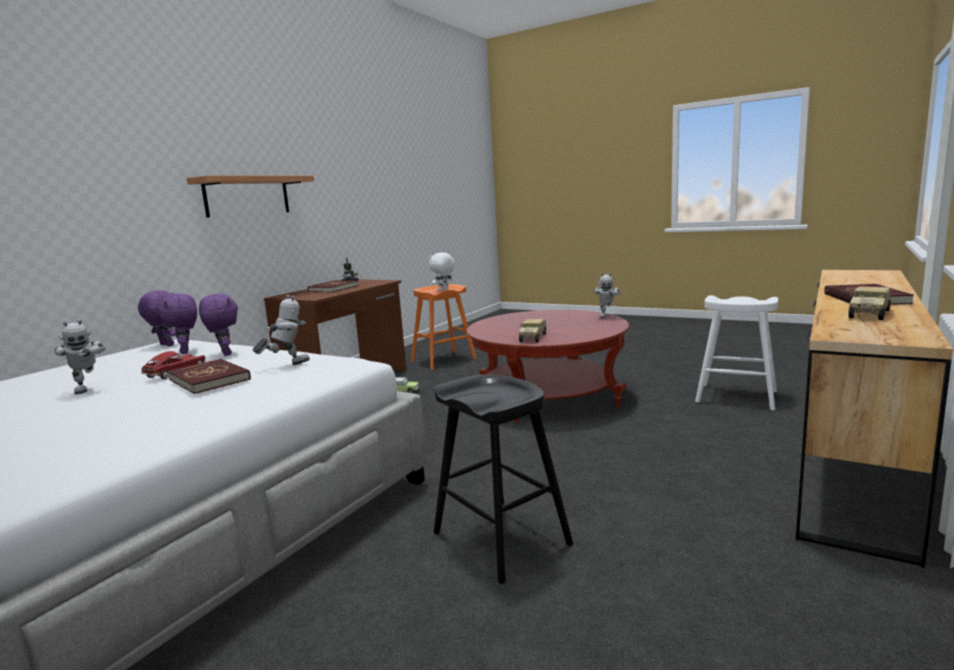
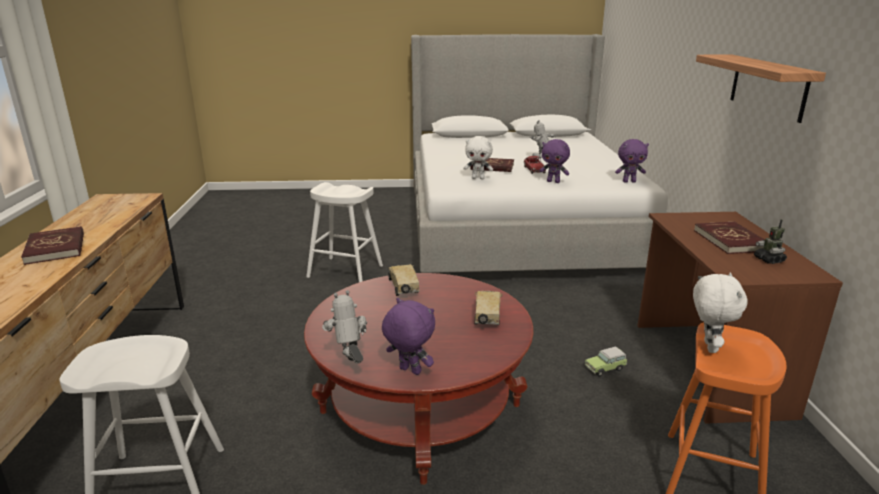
camera: 145 degrees right, 10 degrees up
(186, 352) = (588, 179): purple plush toy -> purple plush toy (409, 371)
(286, 365) = (478, 178): toy robot -> white plush toy
(501, 538) = (345, 271): black stool -> white stool
(869, 313) = (90, 222): toy truck -> toy truck (487, 316)

